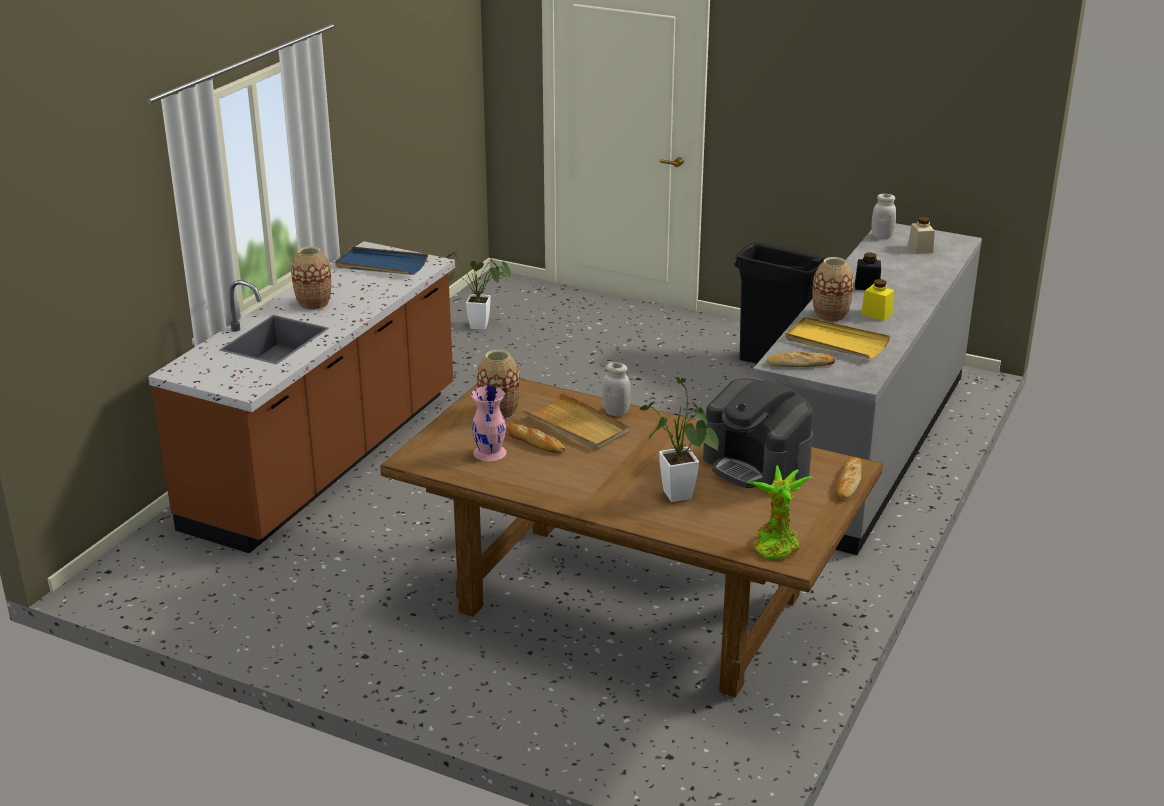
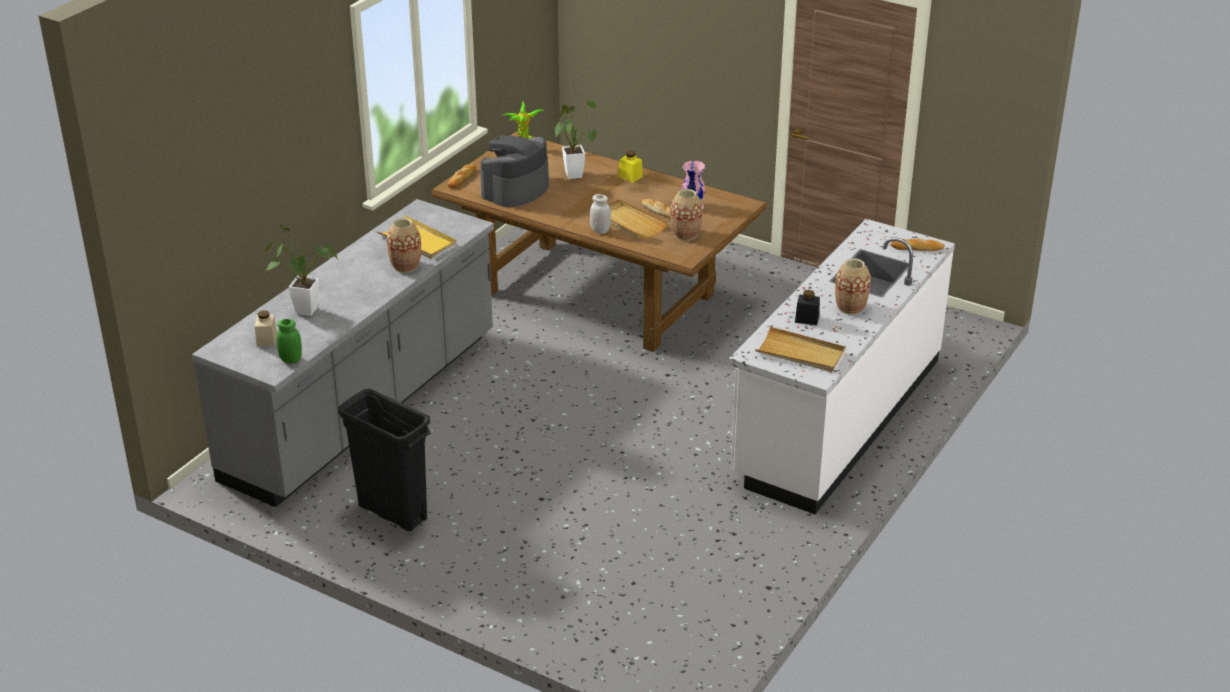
camera: 175 degrees left, 5 degrees up
(327, 459) = (837, 418): brown counter -> white counter
(381, 265) = (800, 353): blue tray -> beige tray
(483, 327) = (702, 590): potted plant -> potted plant (302, 310)
(757, 466) = (515, 190): coffee machine -> coffee machine turned 105 degrees counterclockwise
(800, 364) = (456, 223): bread -> bread (917, 248)
(867, 286) = (352, 296): black jar -> black jar (807, 319)
(876, 314) = (365, 266): yellow jar -> yellow jar (630, 176)
(882, 236) = (291, 360): white jar -> green jar

